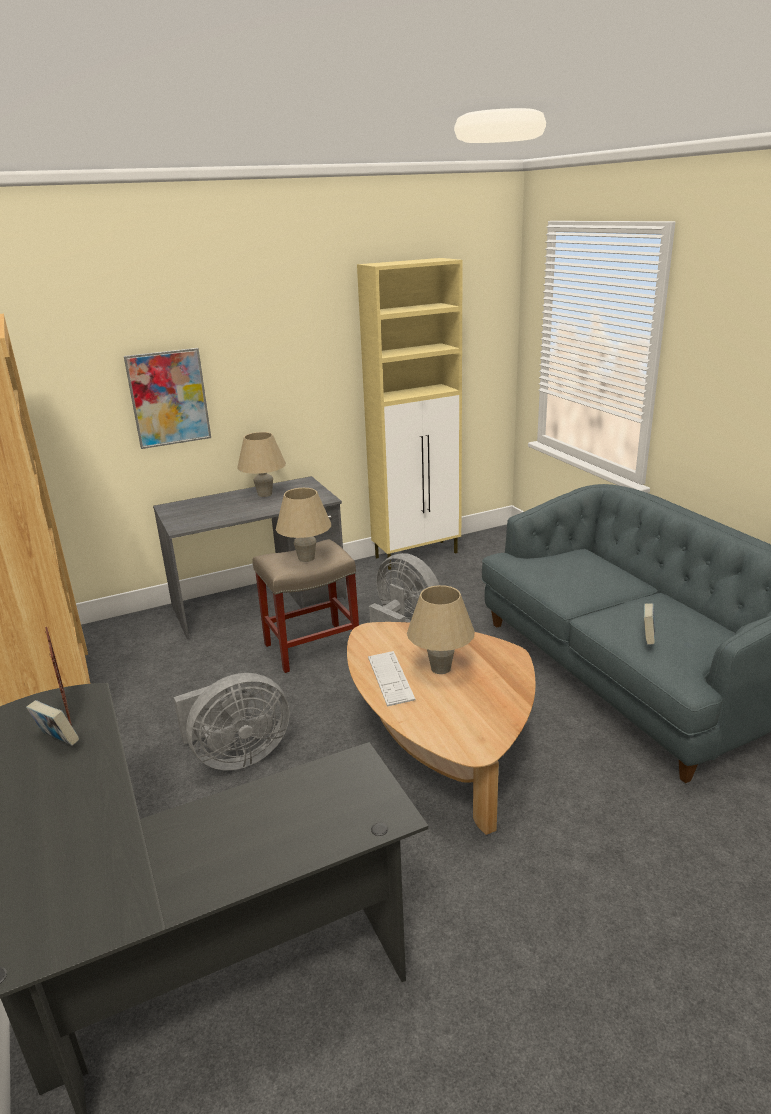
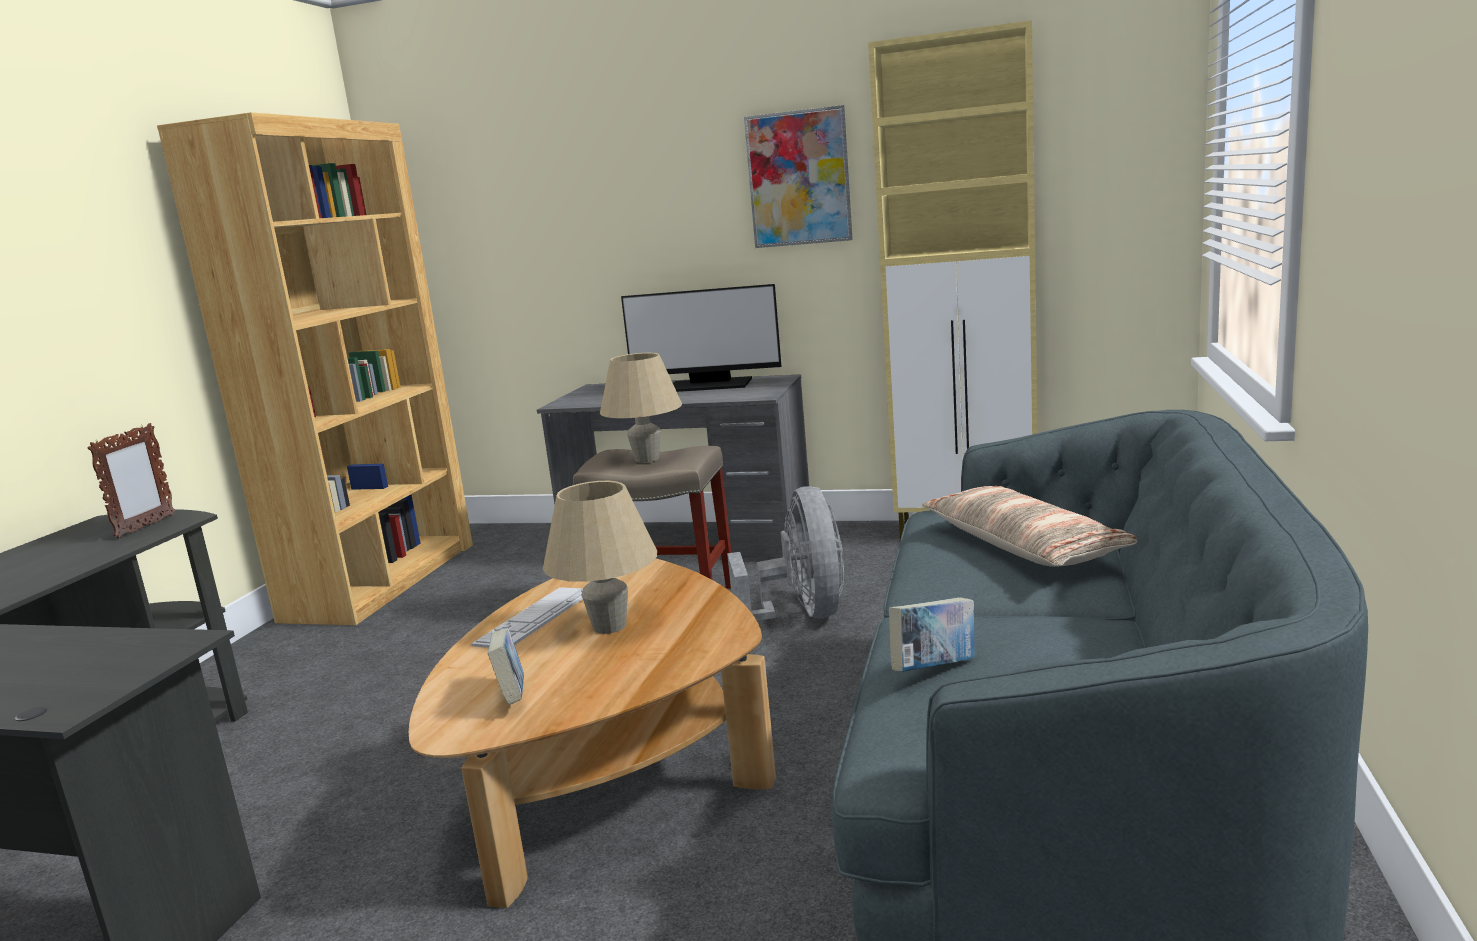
camera: 40 degrees right, 10 degrees down
(58, 741) = (86, 547): book -> book (512, 696)
(168, 398) = (609, 243): picture -> picture (799, 178)
(237, 756) = (415, 689): grey fan -> none
(265, 494) = (709, 385): beige table lamp -> monitor
(575, 567) = (1023, 545): none -> pillow

